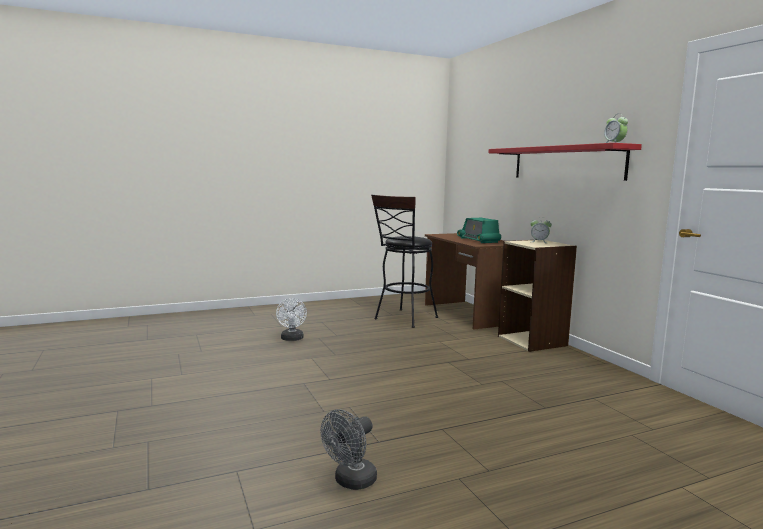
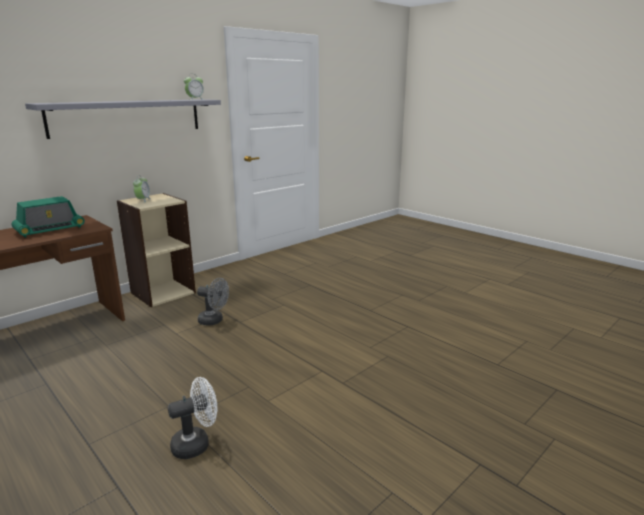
camera: 110 degrees left, 10 degrees up
(351, 482) = (458, 325): grey fan -> grey fan (214, 321)
(403, 319) = (76, 370): black stool -> none
(566, 163) = (127, 117): red shelf -> grey shelf

